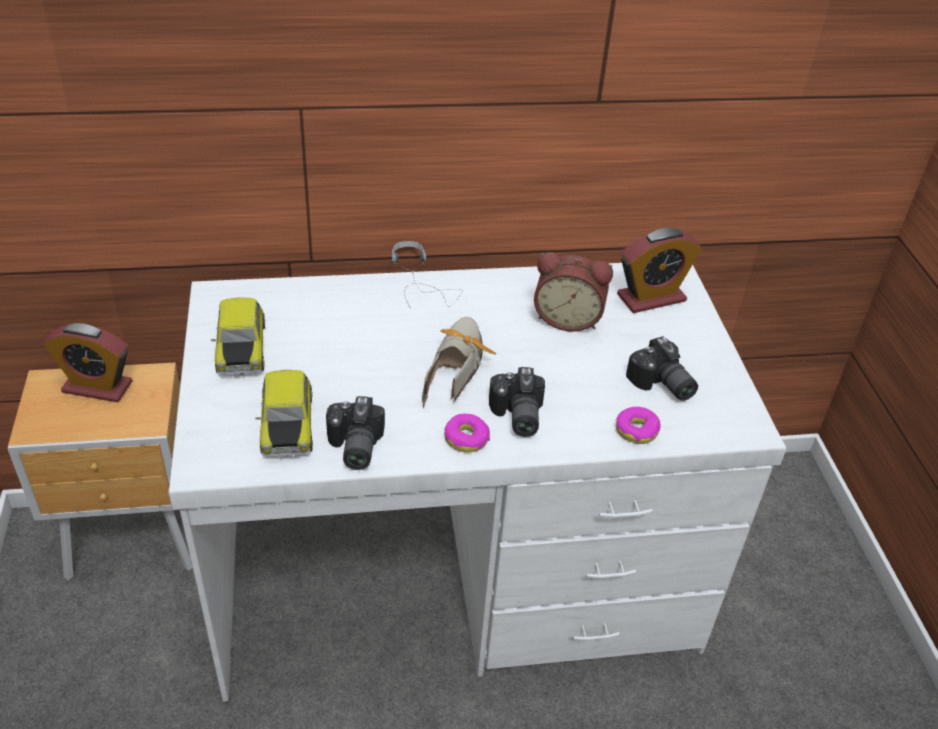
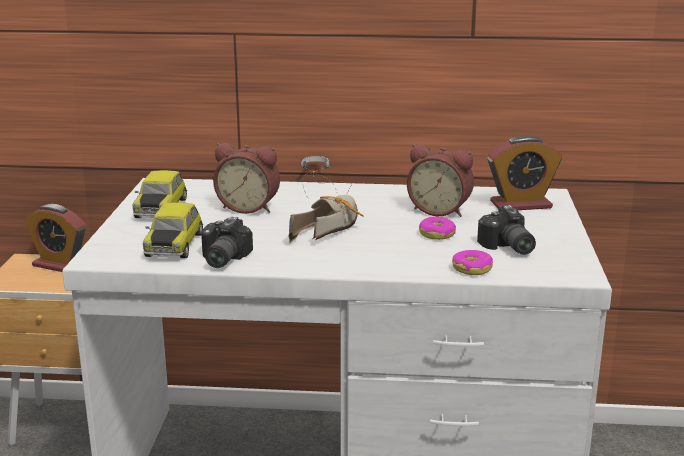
camera: 15 degrees right, 20 degrees down
(348, 335) = (249, 207): none -> alarm clock
(466, 439) = (318, 262): donut -> donut (437, 234)
(515, 416) = (367, 254): camera -> none

